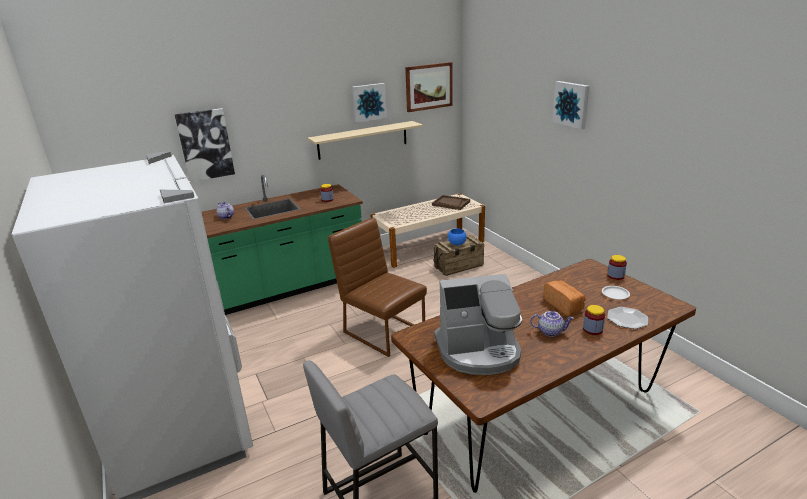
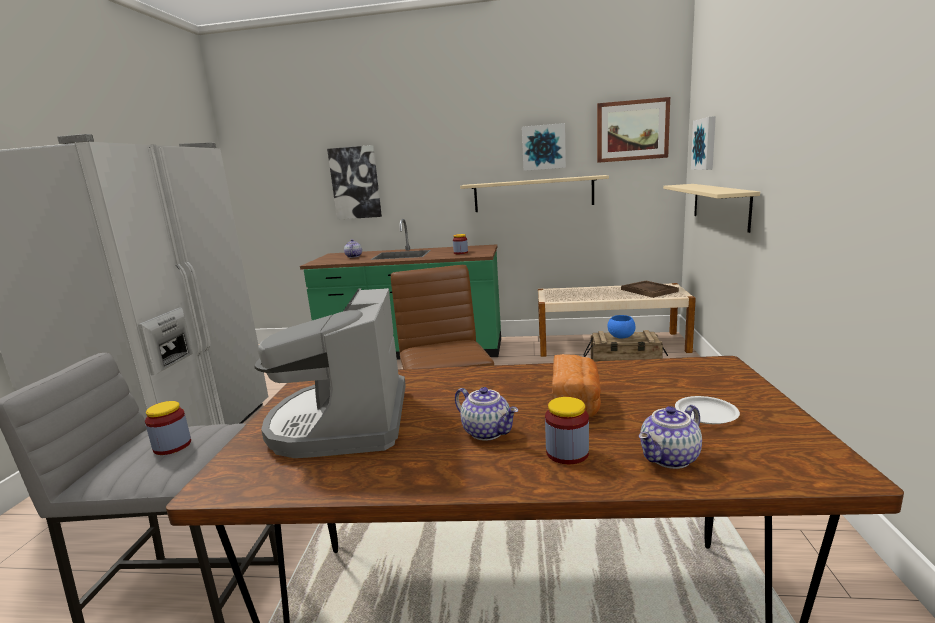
camera: 35 degrees right, 10 degrees down
(479, 351) = (342, 422): coffee machine -> coffee machine turned 60 degrees clockwise
(506, 147) = (720, 205): none -> beige shelf
(572, 104) = (791, 100): picture -> picture (705, 144)
(615, 276) = (751, 388): jar -> jar (172, 446)
(627, 319) = (670, 459): plate -> teapot

